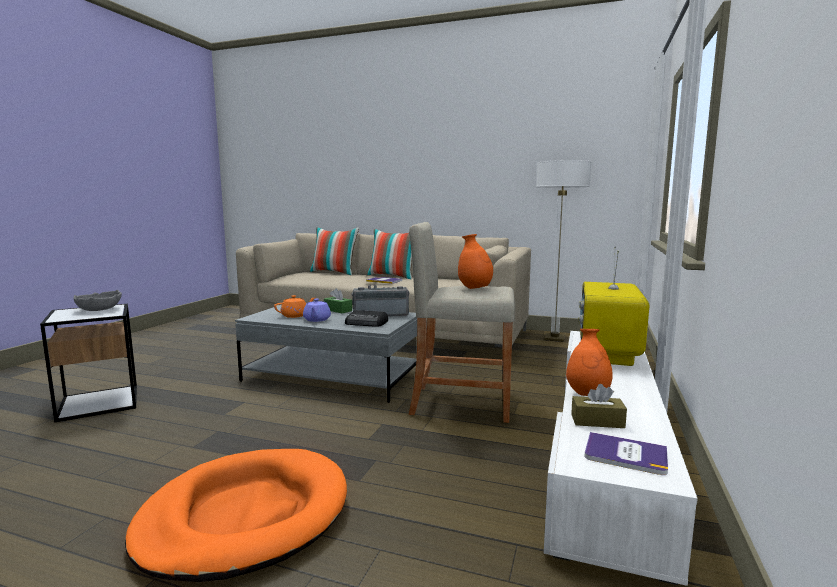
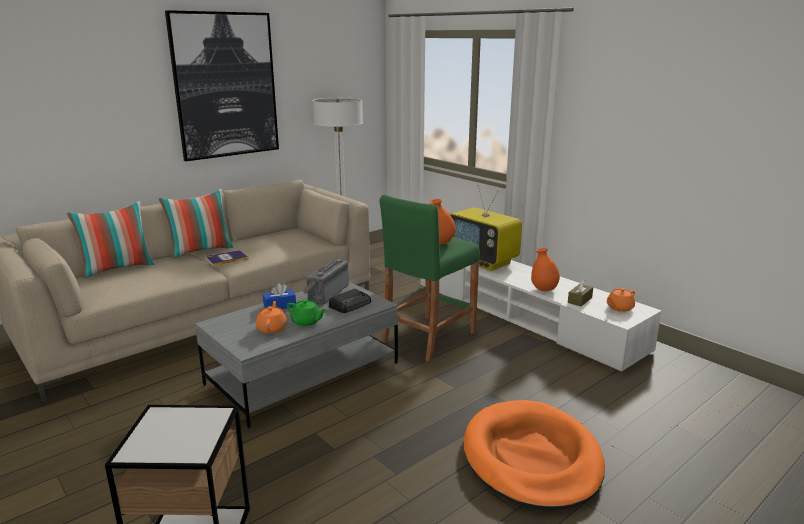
camera: 60 degrees left, 10 degrees up
(99, 310) = (170, 424): grey bowl -> none
(316, 320) = (306, 322): purple teapot -> green teapot
(338, 310) = (280, 306): green tissue box -> blue tissue box
(460, 403) = (428, 337): beige stool -> green stool
(465, 150) = (225, 85): none -> picture
(625, 454) = (619, 308): book -> orange teapot

